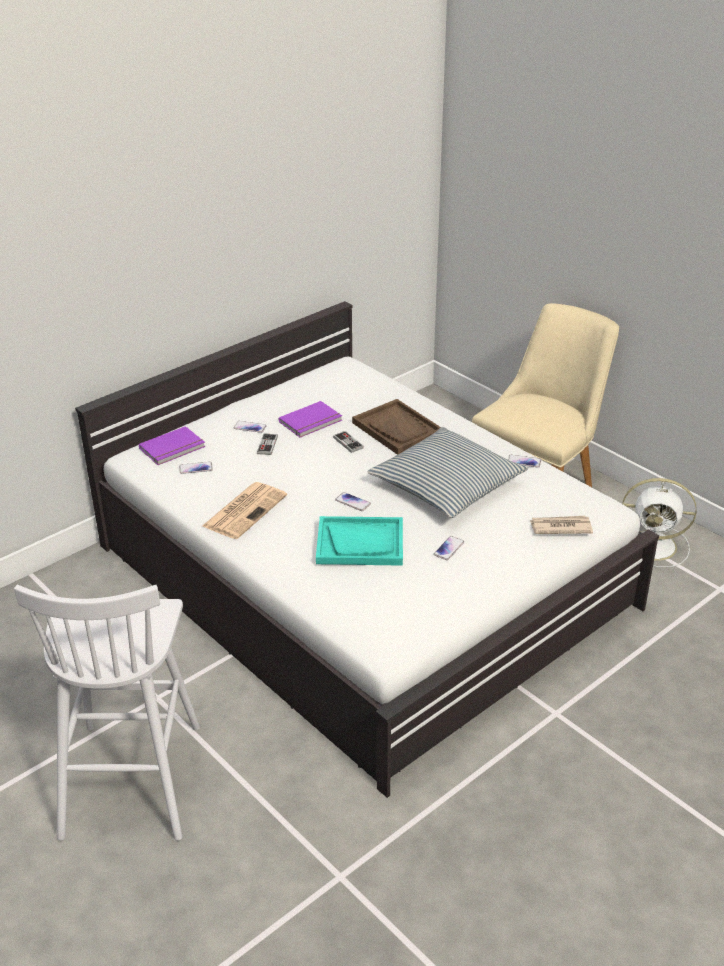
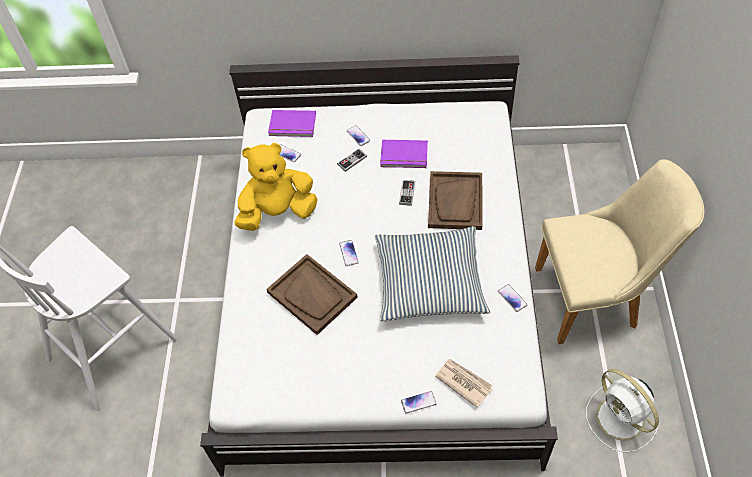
camera: 45 degrees right, 20 degrees up
(245, 510) = (278, 212): newspaper -> yellow plush toy
(360, 543) = (312, 295): turquoise tray -> brown tray
(449, 548) = (364, 342): phone -> phone (418, 402)

